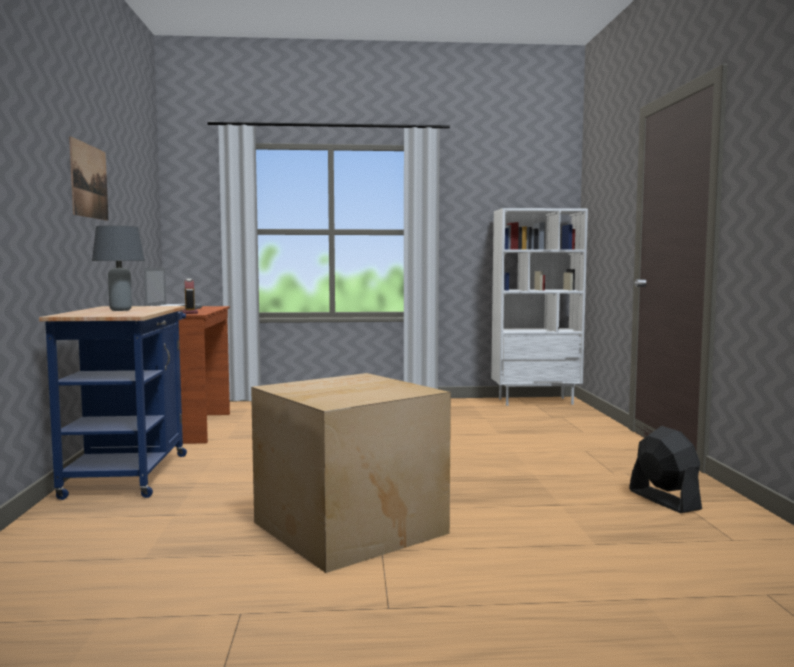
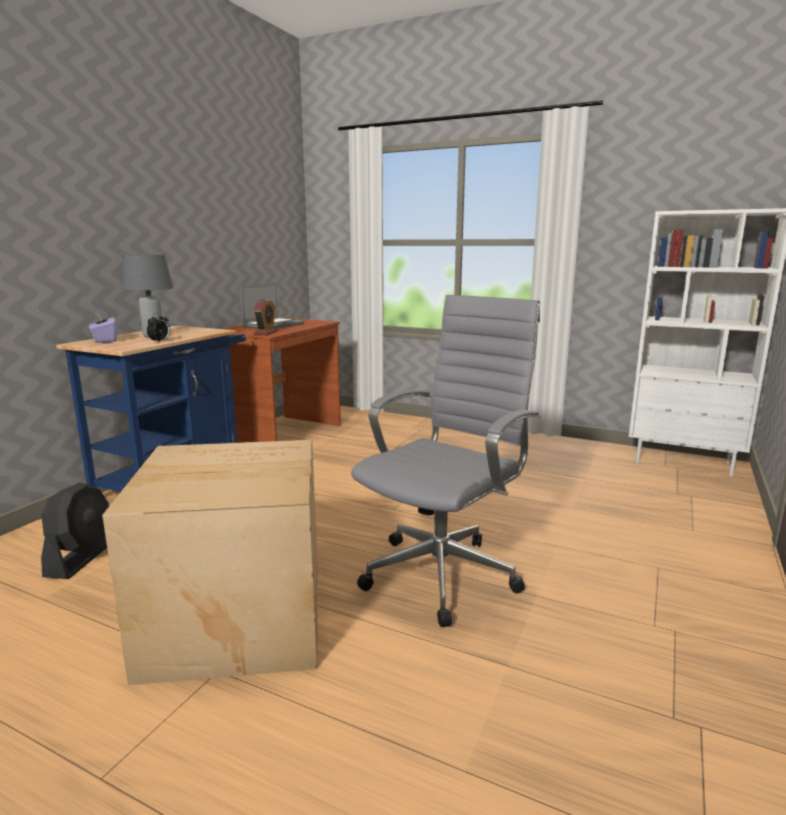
camera: 30 degrees right, 10 degrees up
(81, 313) = (105, 340): none -> purple tissue box
(89, 181) = (163, 205): picture -> none
(148, 311) = (160, 341): none -> alarm clock
(461, 477) = (444, 572): none -> grey office chair
(663, 500) = (676, 711): black fan -> black fan (82, 557)

